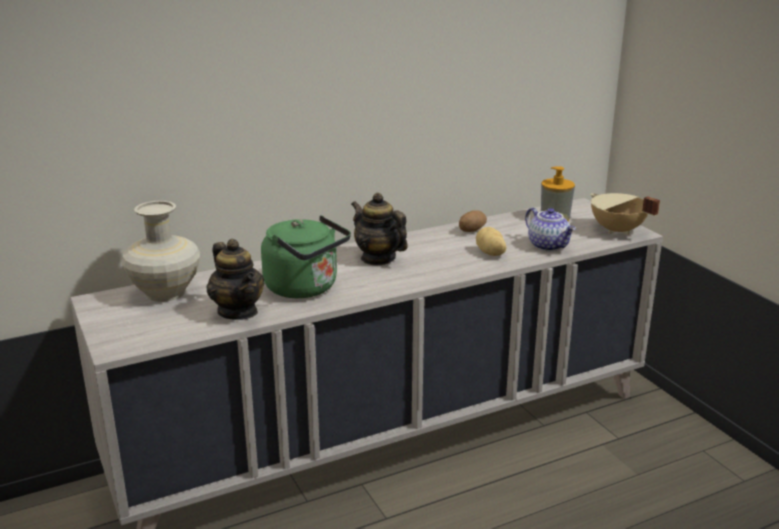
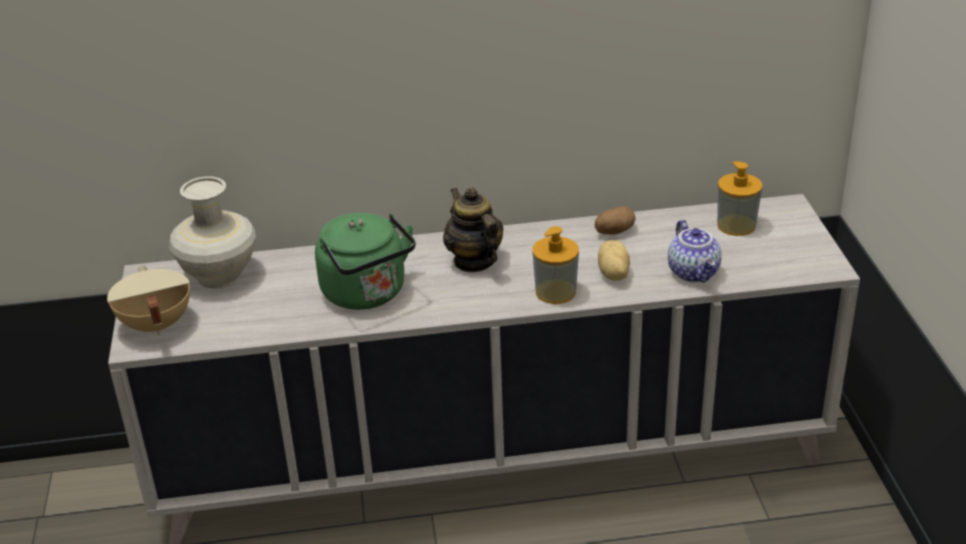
camera: 20 degrees right, 10 degrees up
(238, 311) = (279, 316): teapot -> none
(456, 268) = (555, 292): none -> soap dispenser
(617, 230) = (803, 260): beige cooking pot -> beige cooking pot (154, 325)

